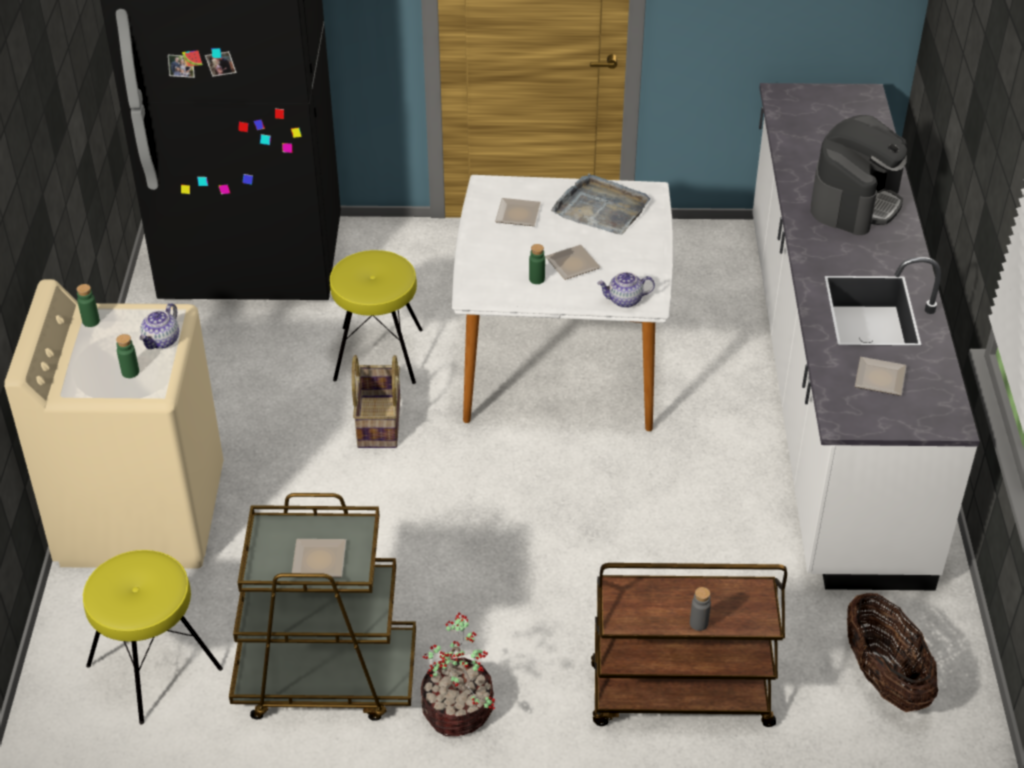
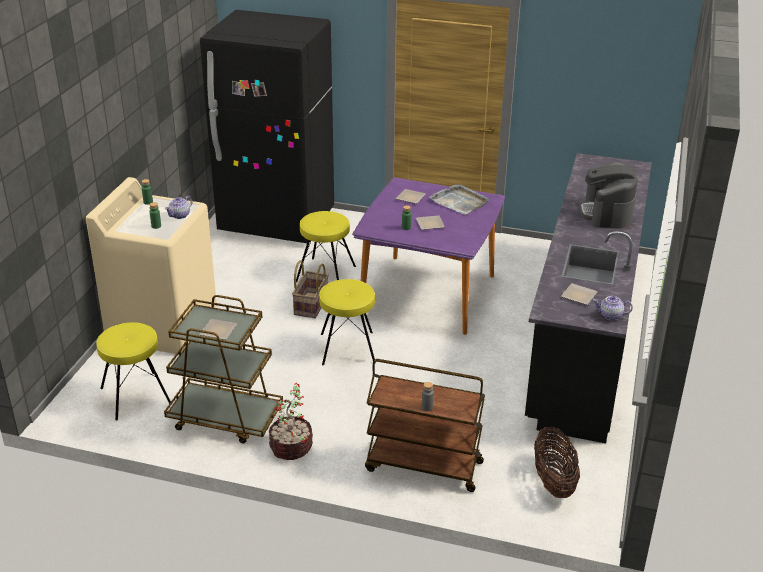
camera: 15 degrees right, 10 degrees down
(472, 496) = (347, 348): none -> yellow stool
(561, 362) = (428, 294): white dining table -> purple dining table
(624, 300) = (452, 244): teapot -> teapot (610, 316)
(829, 389) = (583, 332): white counter -> black counter
(855, 201) = (606, 213): coffee machine -> coffee machine turned 135 degrees clockwise

